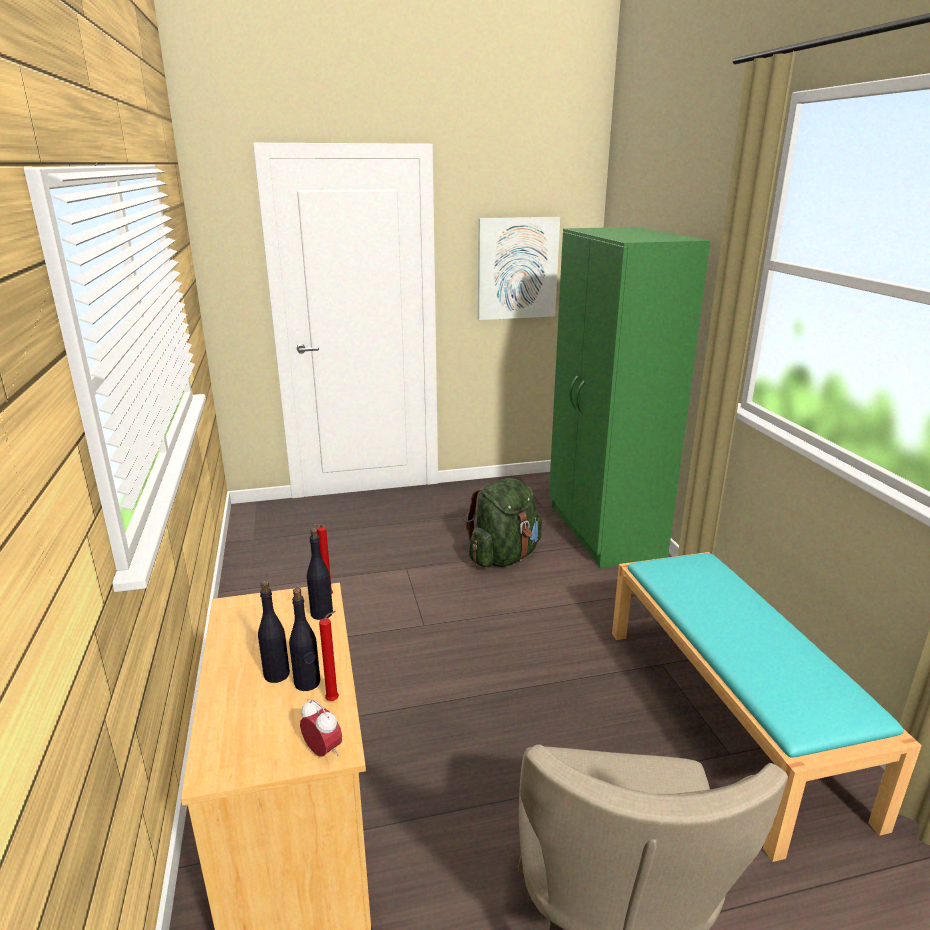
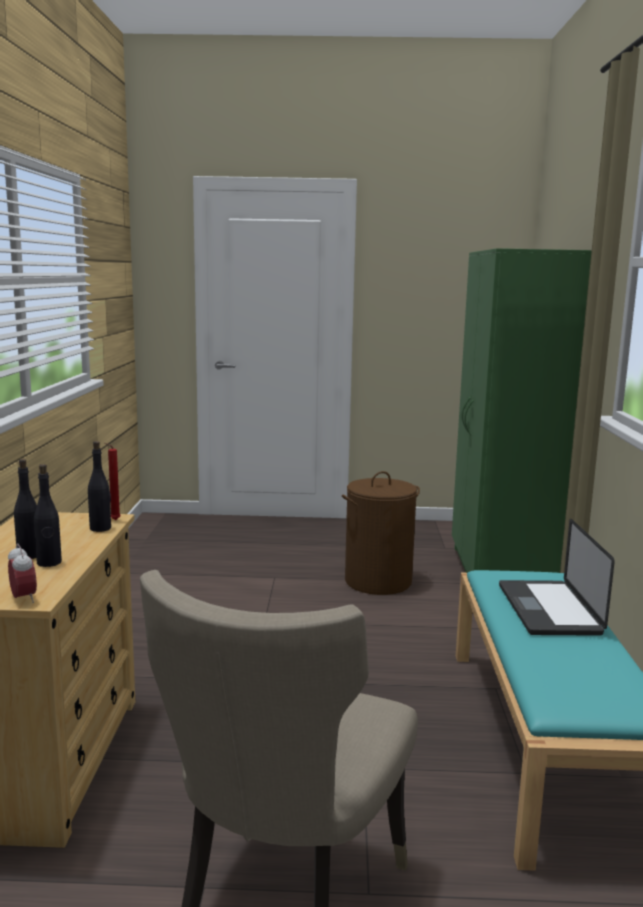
camera: 15 degrees right, 10 degrees down
(334, 700) = (61, 574): red candle -> none
(504, 557) = (378, 581): green backpack -> brown laundry basket
(517, 268) = (438, 301): picture -> none
(726, 604) = (548, 609): none -> laptop

